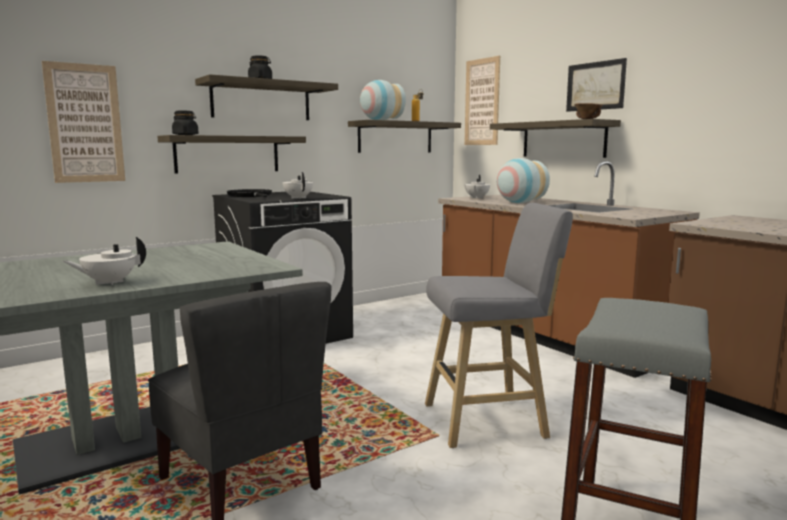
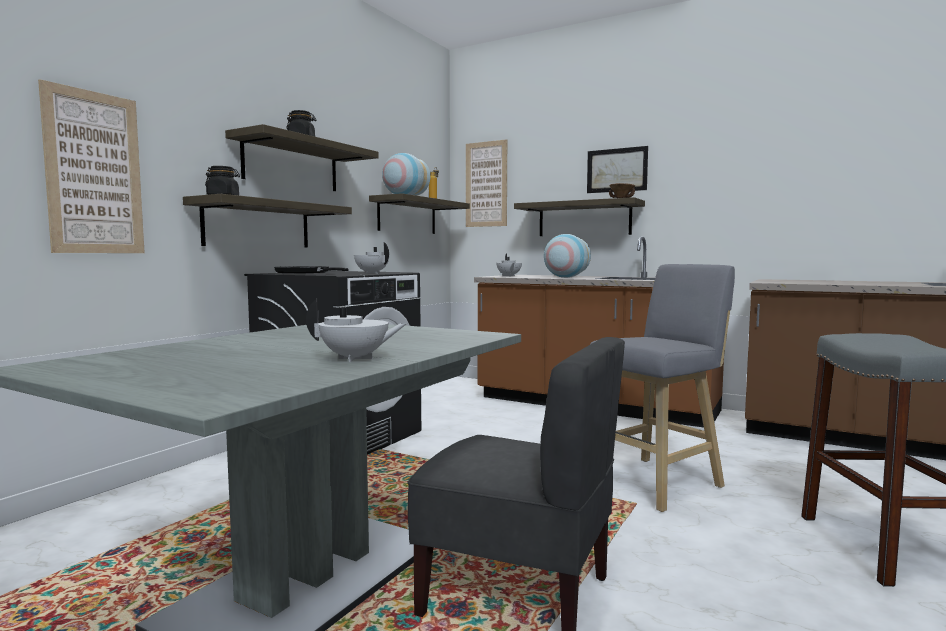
camera: 25 degrees left, 5 degrees down
(109, 283) = (355, 358): white teapot -> white teapot turned 120 degrees counterclockwise

